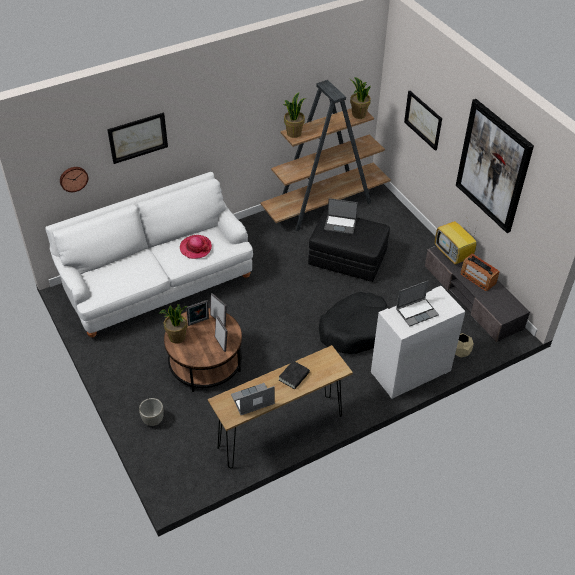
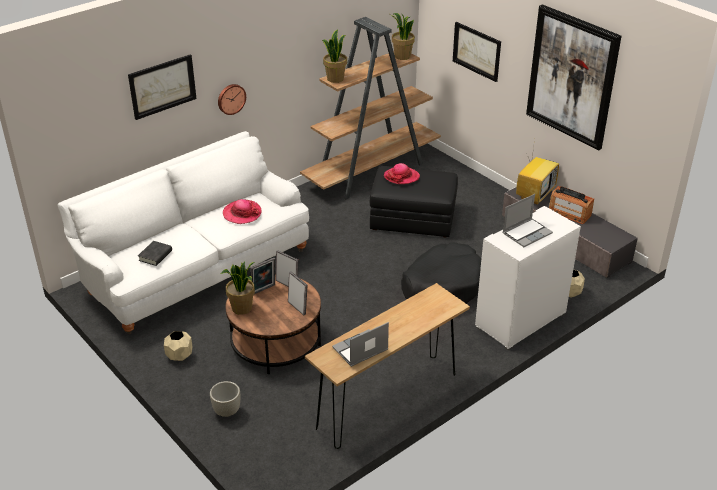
camera: 10 degrees left, 10 degrees down
(73, 178) = (89, 139): wall clock -> wall clock (231, 98)
(127, 363) = (179, 355): none -> beige planter
(294, 376) = (402, 319): black book -> black book (155, 256)
(340, 224) = (401, 177): laptop -> hat
(453, 255) = (535, 195): television -> television turned 105 degrees counterclockwise

